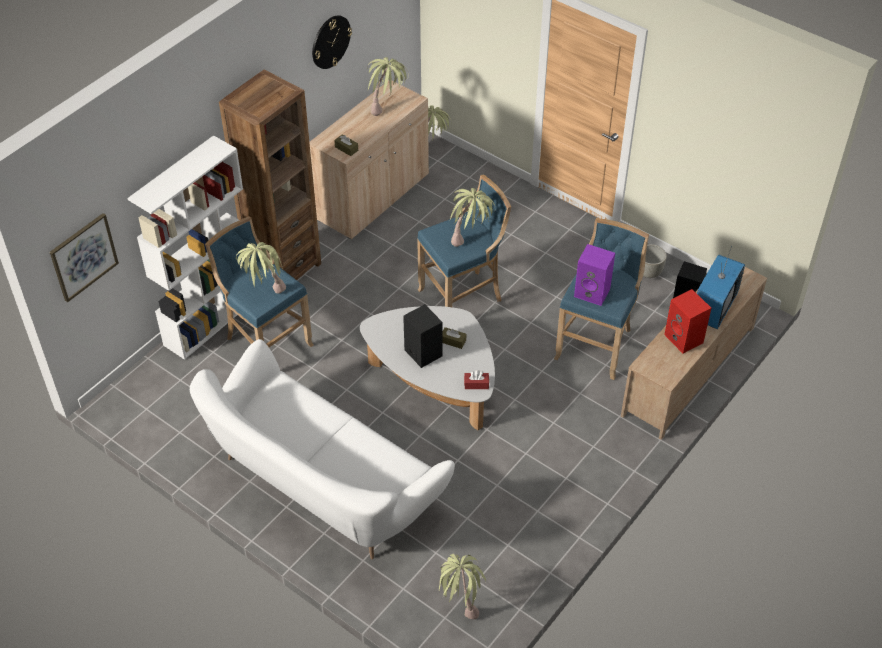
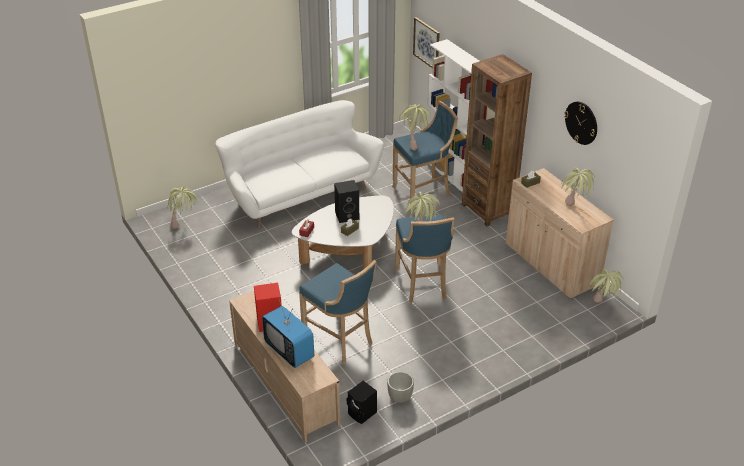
camera: 110 degrees right, 10 degrees down
(593, 292) = (334, 278): purple speaker -> none

